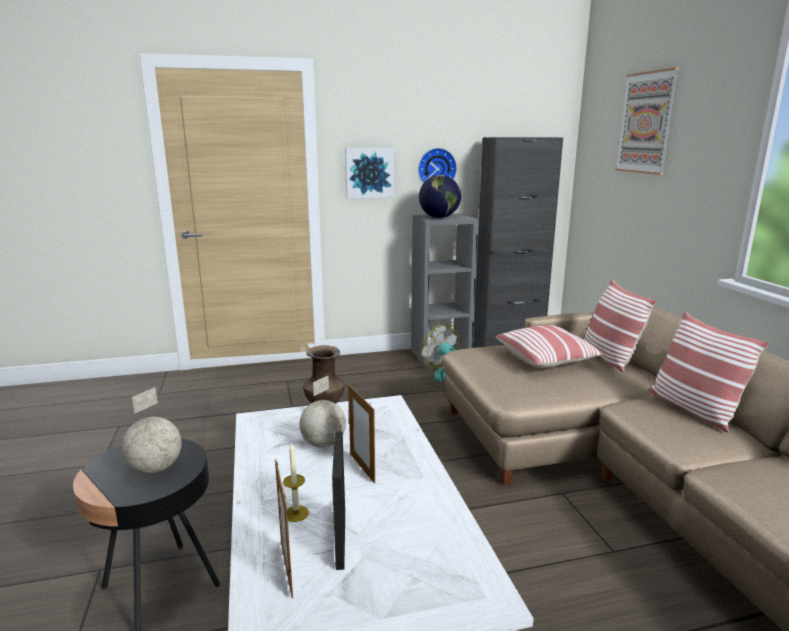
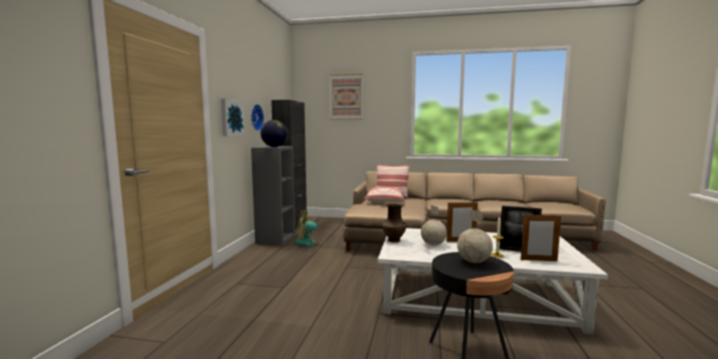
camera: 65 degrees left, 10 degrees down
(693, 409) = (445, 199): pillow -> none

